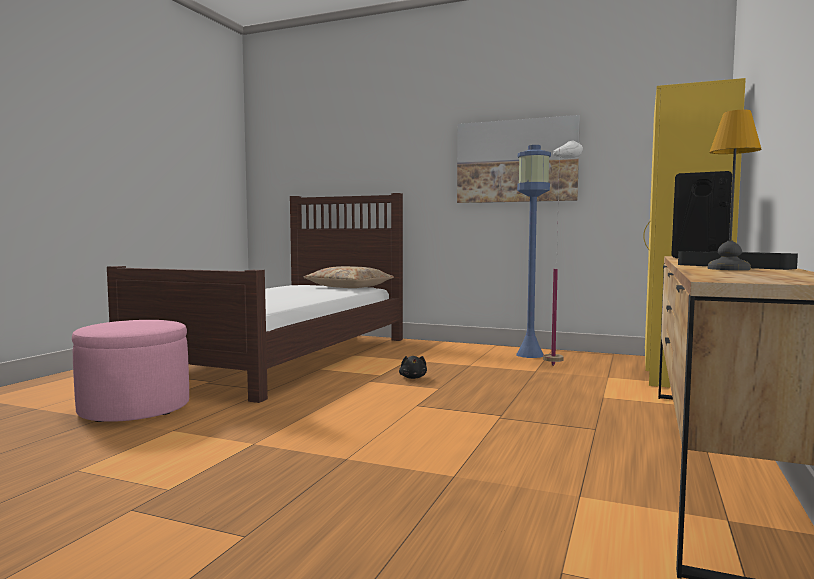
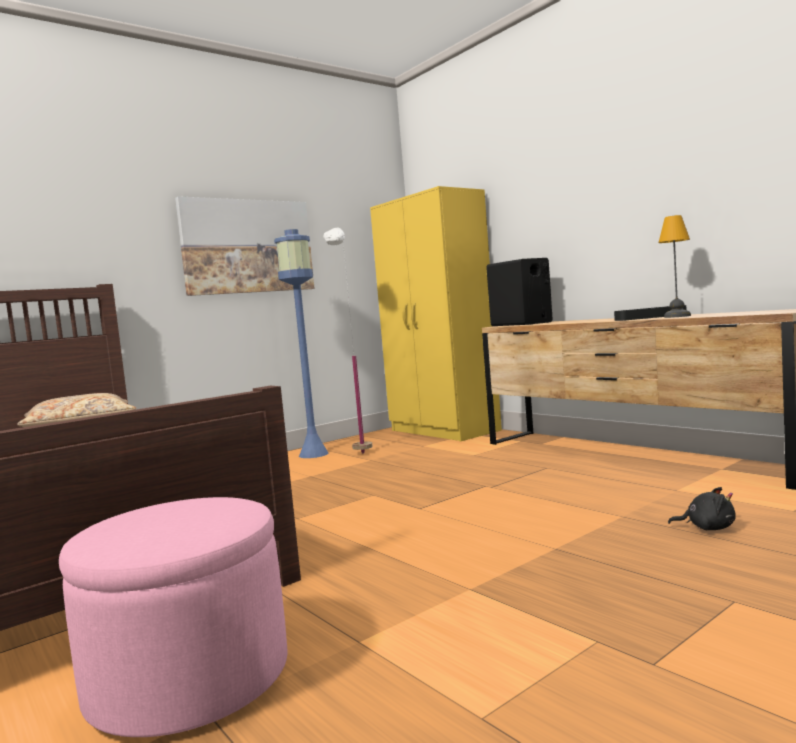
camera: 60 degrees left, 0 degrees up
(413, 377) = (317, 500): black plush toy -> black plush toy (707, 528)

